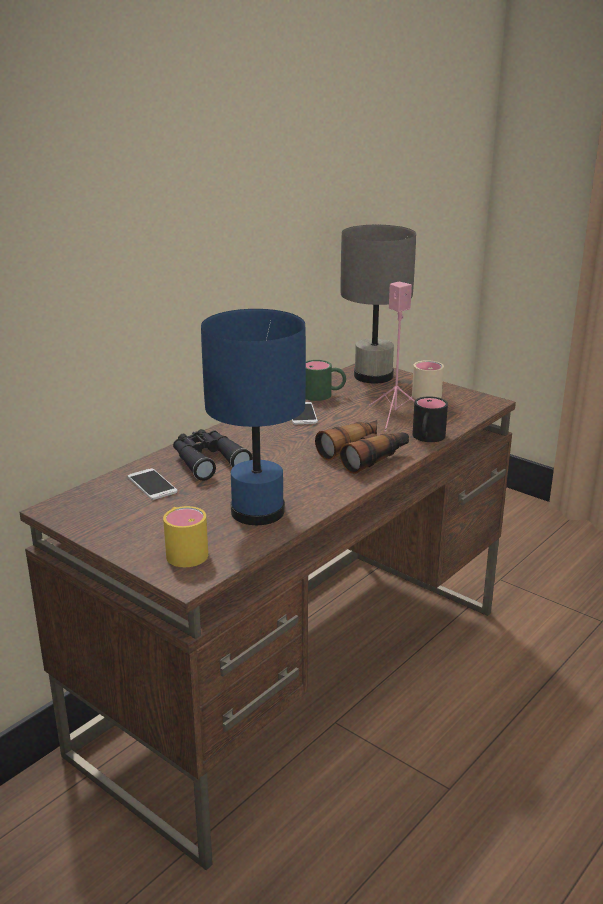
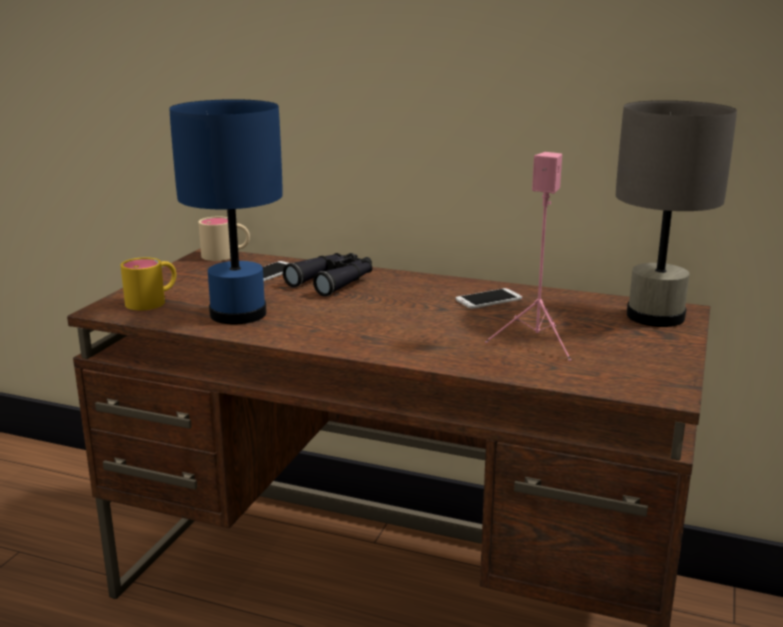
camera: 70 degrees right, 5 degrees down
(323, 395) = (556, 301): green mug -> none
(365, 455) = (406, 340): binoculars -> none
(427, 438) = (488, 366): black mug -> none
(428, 393) = (643, 351): beige mug -> beige mug (226, 255)

